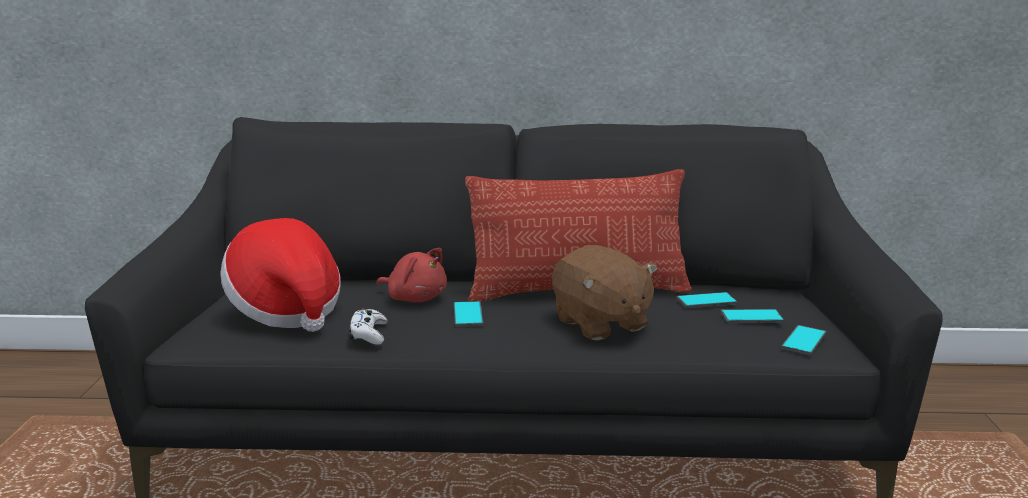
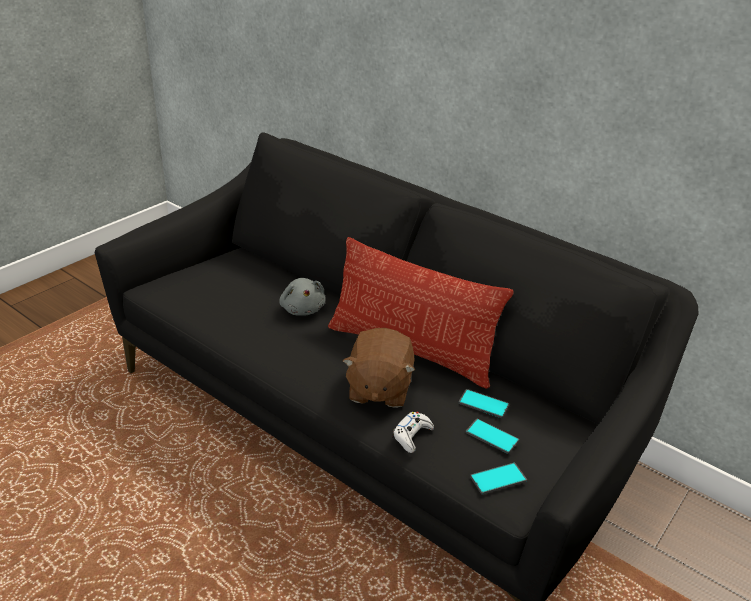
camera: 35 degrees right, 15 degrees up
(286, 310) = (219, 287): hat -> none
(368, 334) = (236, 329): white game controller -> white game controller (412, 435)
(415, 298) = (302, 309): red plush toy -> grey plush toy
(468, 315) = (309, 340): phone -> none

